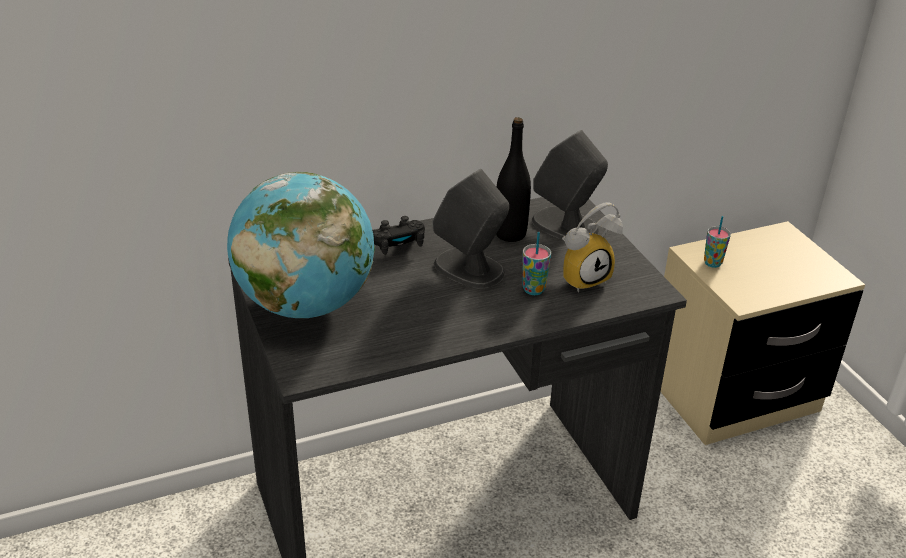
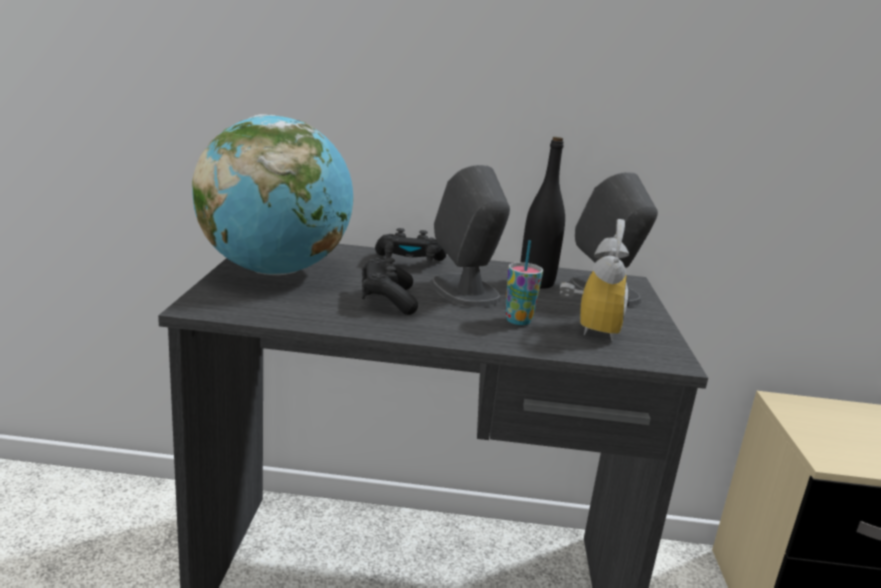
camera: 25 degrees right, 15 degrees down
(425, 305) = (387, 300): none -> black game controller
(583, 277) = (588, 327): alarm clock -> alarm clock turned 75 degrees counterclockwise
(712, 263) = (805, 417): cup -> none

